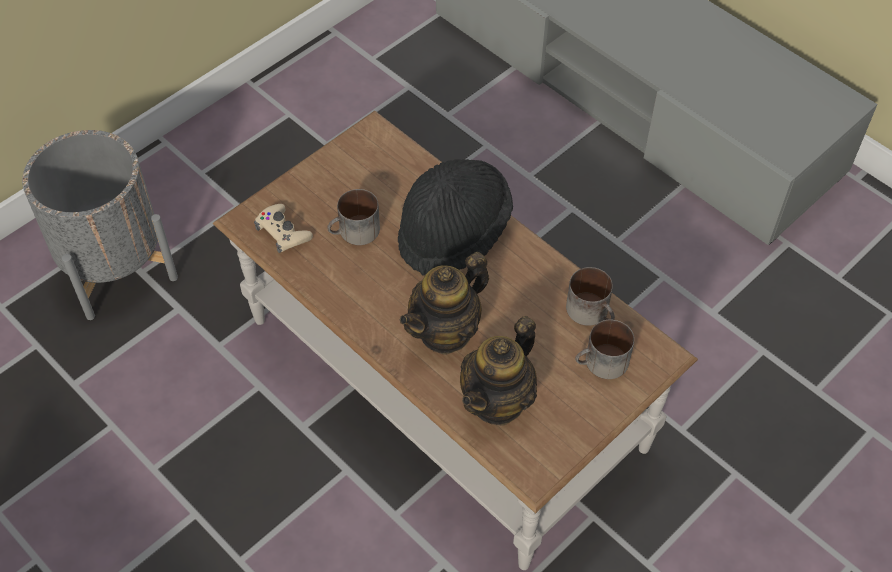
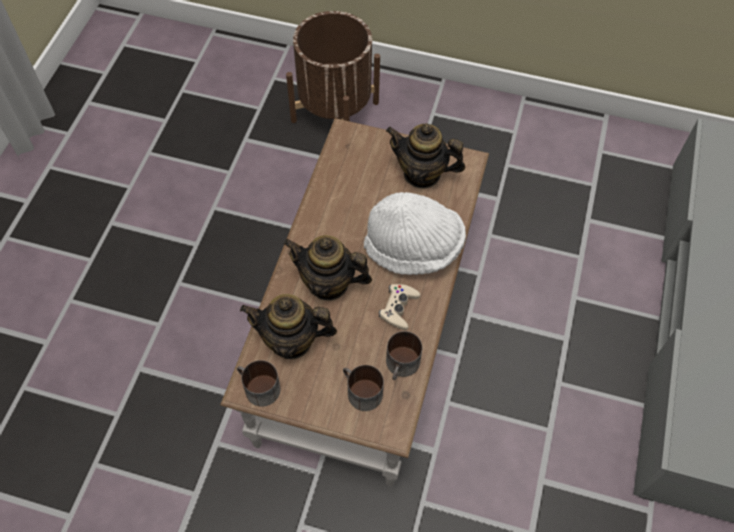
camera: 60 degrees right, 5 degrees up
(114, 266) = (335, 111): grey planter -> brown planter
(283, 232) = (349, 155): beige game controller -> beige game controller (398, 308)
(355, 233) = (375, 193): mug -> mug (258, 388)
(360, 178) = (422, 174): none -> teapot
(453, 232) = (413, 248): black hat -> white hat

